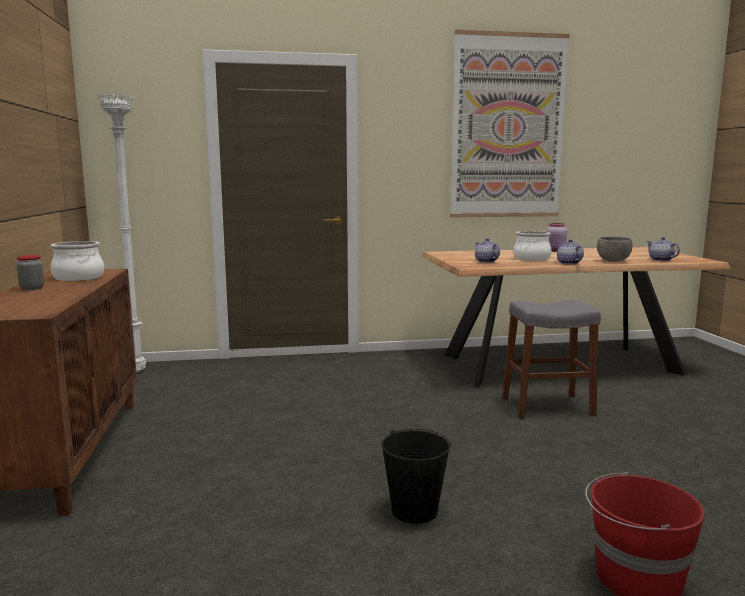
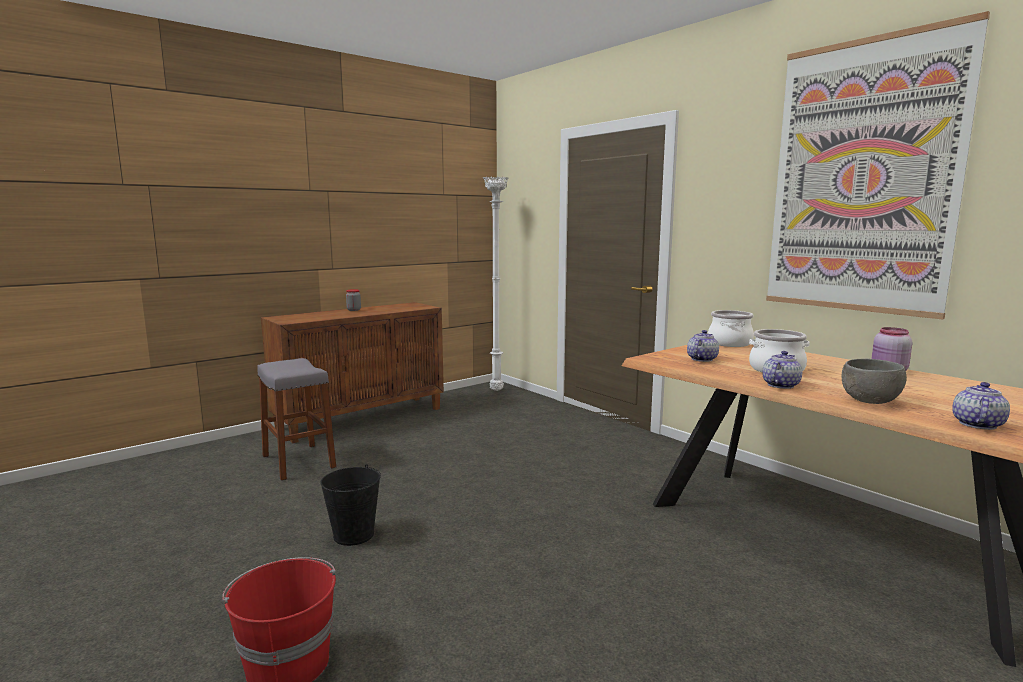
camera: 60 degrees right, 0 degrees up
(79, 277) = (396, 308): cooking pot -> cooking pot (730, 343)
(547, 406) = (655, 556): grey stool -> grey stool (298, 461)

